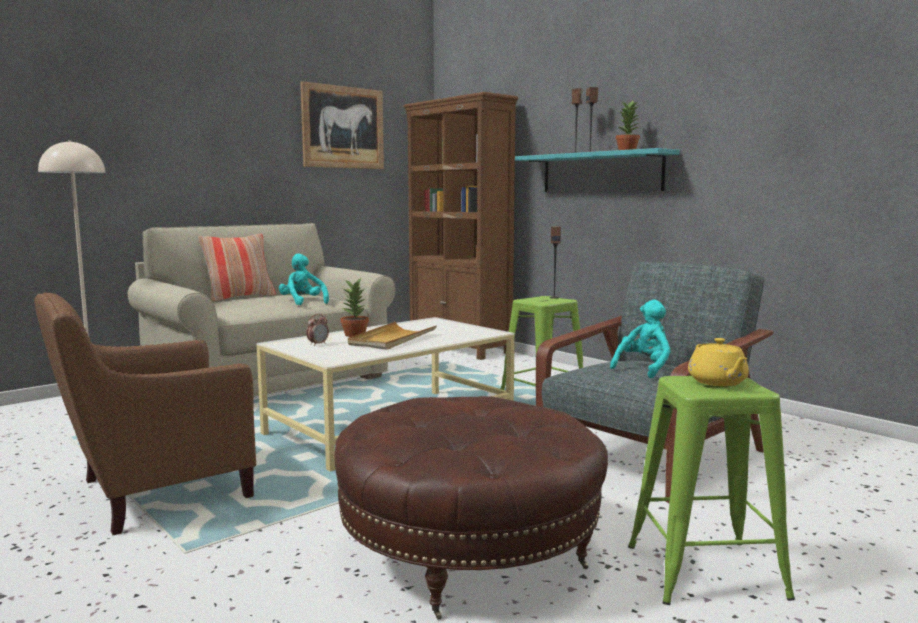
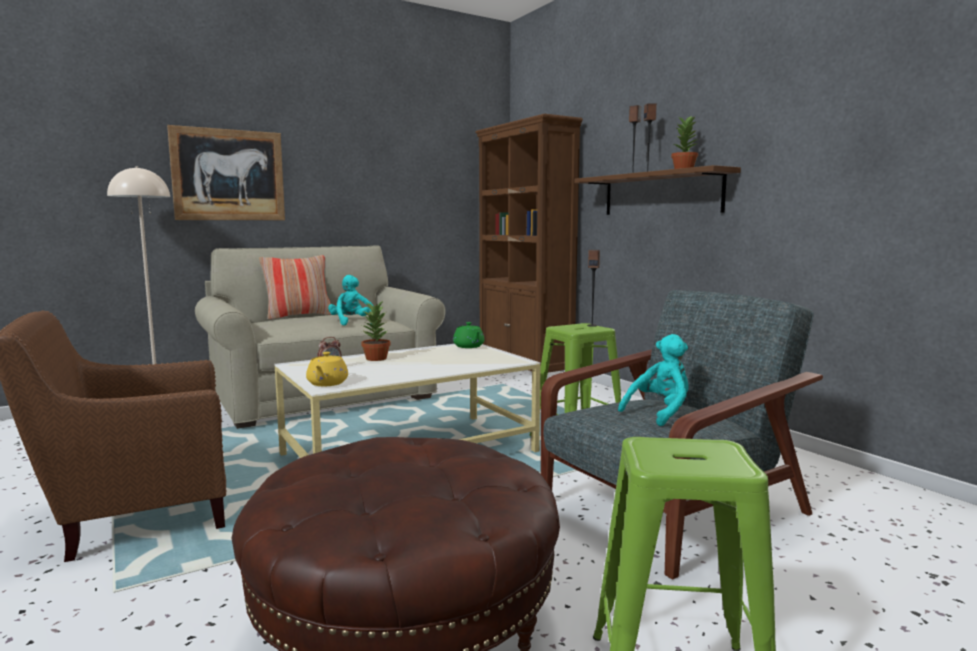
camera: 10 degrees right, 0 degrees up
(343, 127) = (414, 153): picture -> picture (228, 175)
(392, 339) = (408, 365): beige tray -> none
(435, 321) = (469, 346): none -> green teapot
(601, 172) = (660, 194): turquoise shelf -> brown shelf
(718, 382) = (694, 451): yellow teapot -> yellow teapot (327, 383)

